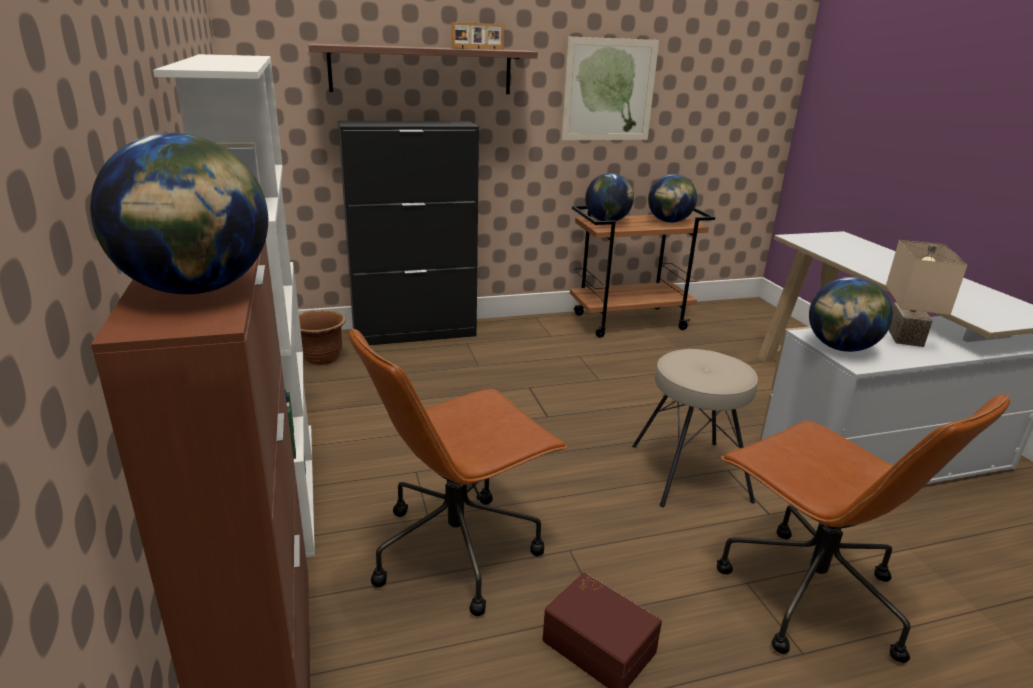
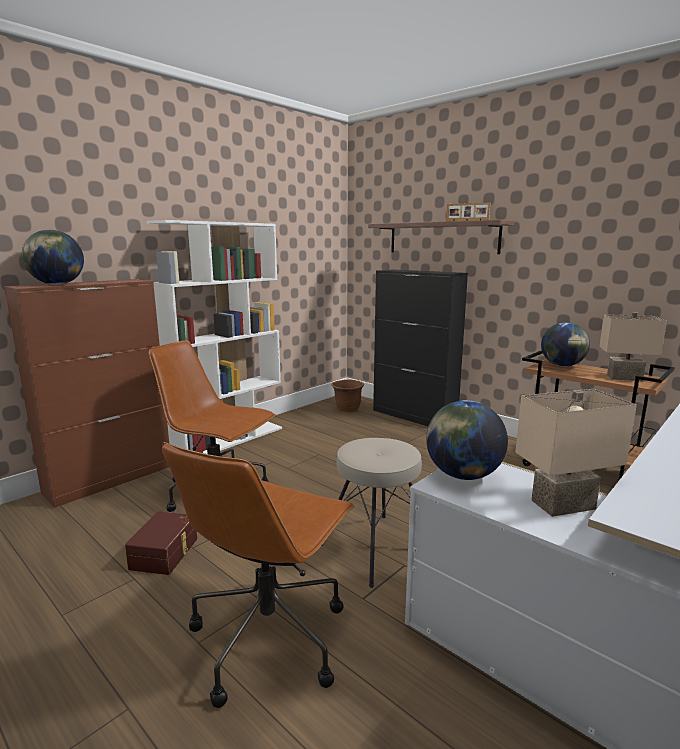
camera: 60 degrees right, 10 degrees down
(609, 90) = (590, 251): picture -> none
(669, 222) = (624, 378): globe -> beige table lamp

